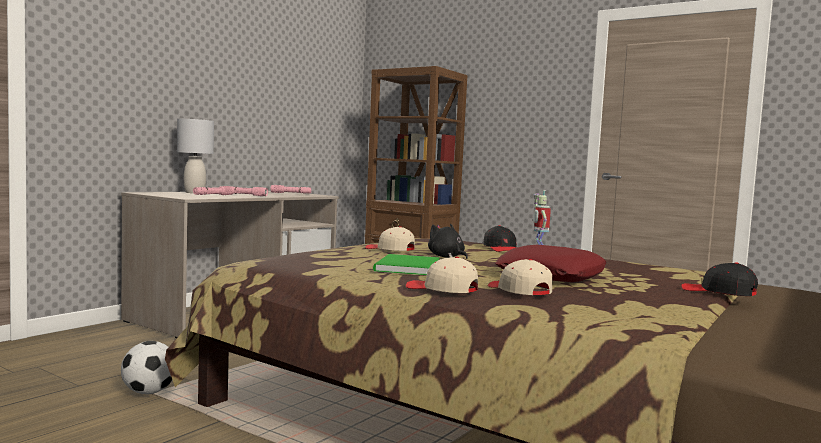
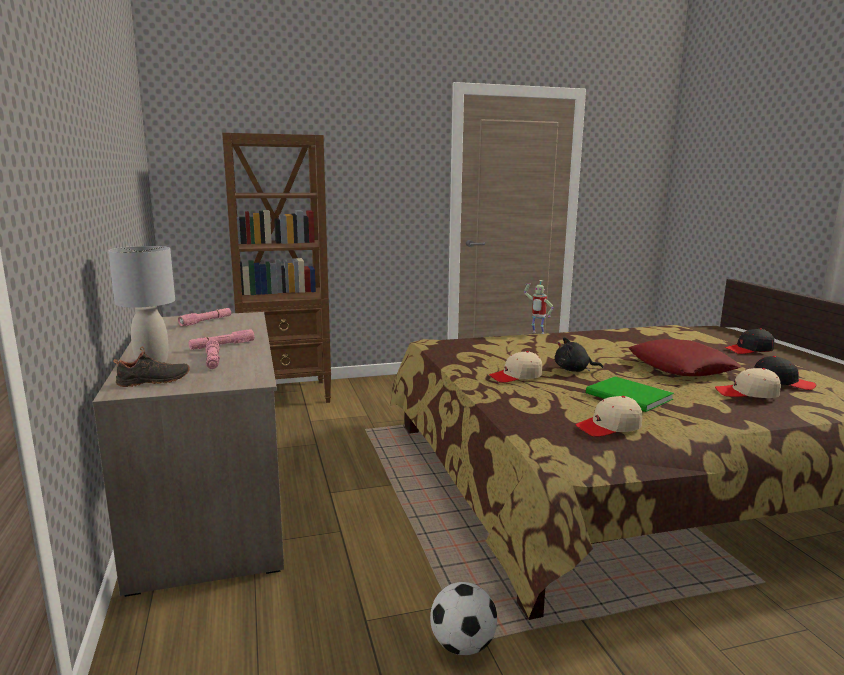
camera: 50 degrees left, 10 degrees up
(162, 193) = (154, 382): none -> black shoe
(442, 289) = (736, 412): beige cap -> beige cap (609, 427)
(501, 248) = (530, 342): black cap -> black cap (782, 382)

